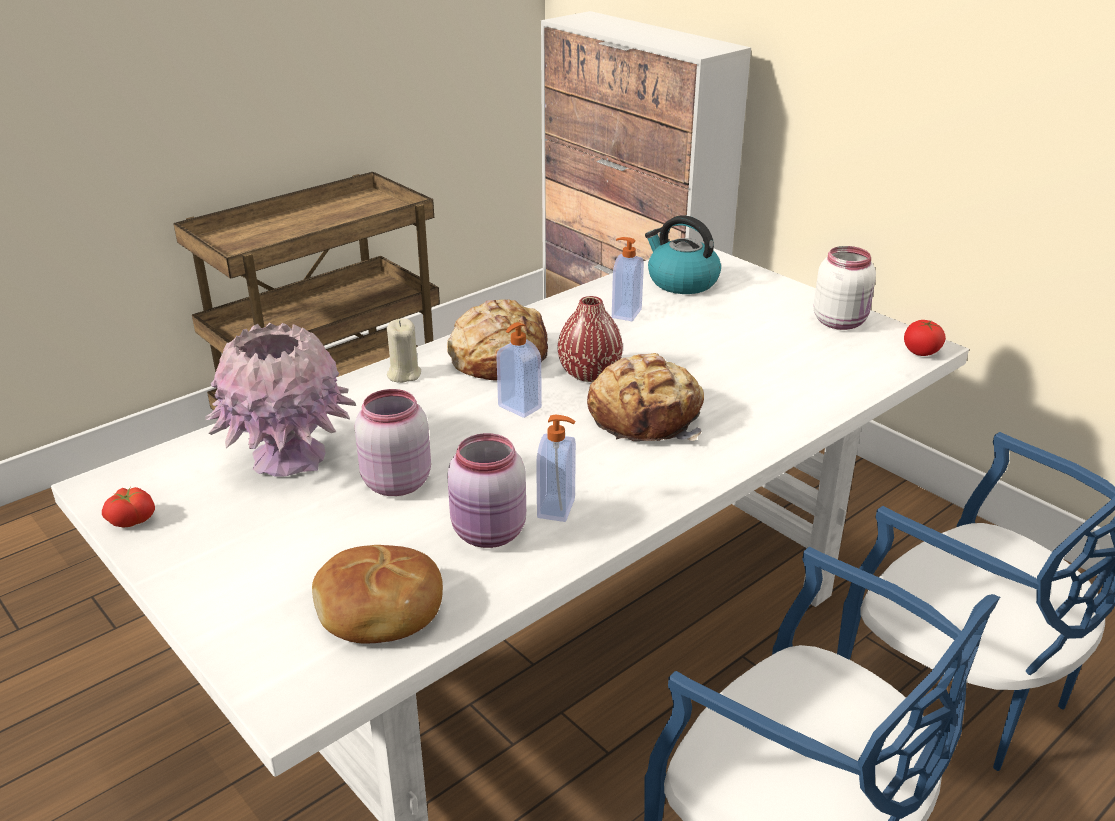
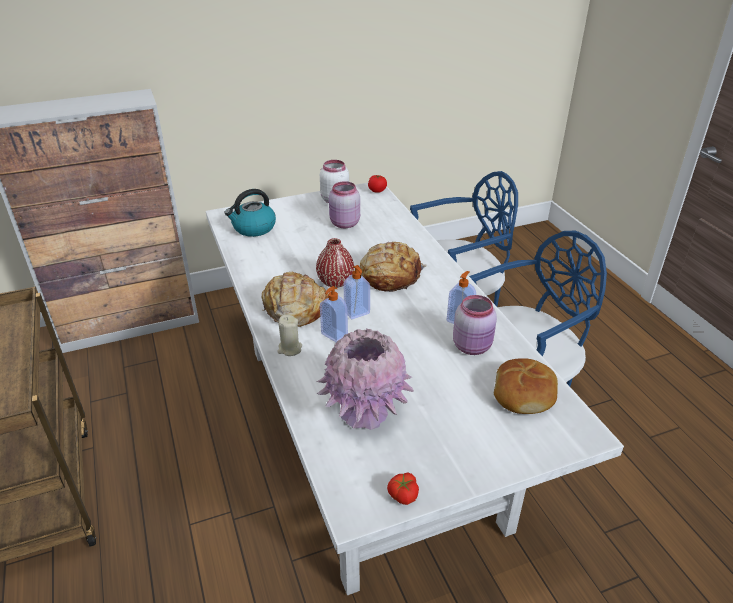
camera: 70 degrees left, 5 degrees up
(395, 482) = (411, 371): pink jar -> pink jar (344, 224)
(625, 313) = (276, 254): soap dispenser -> soap dispenser (333, 335)

